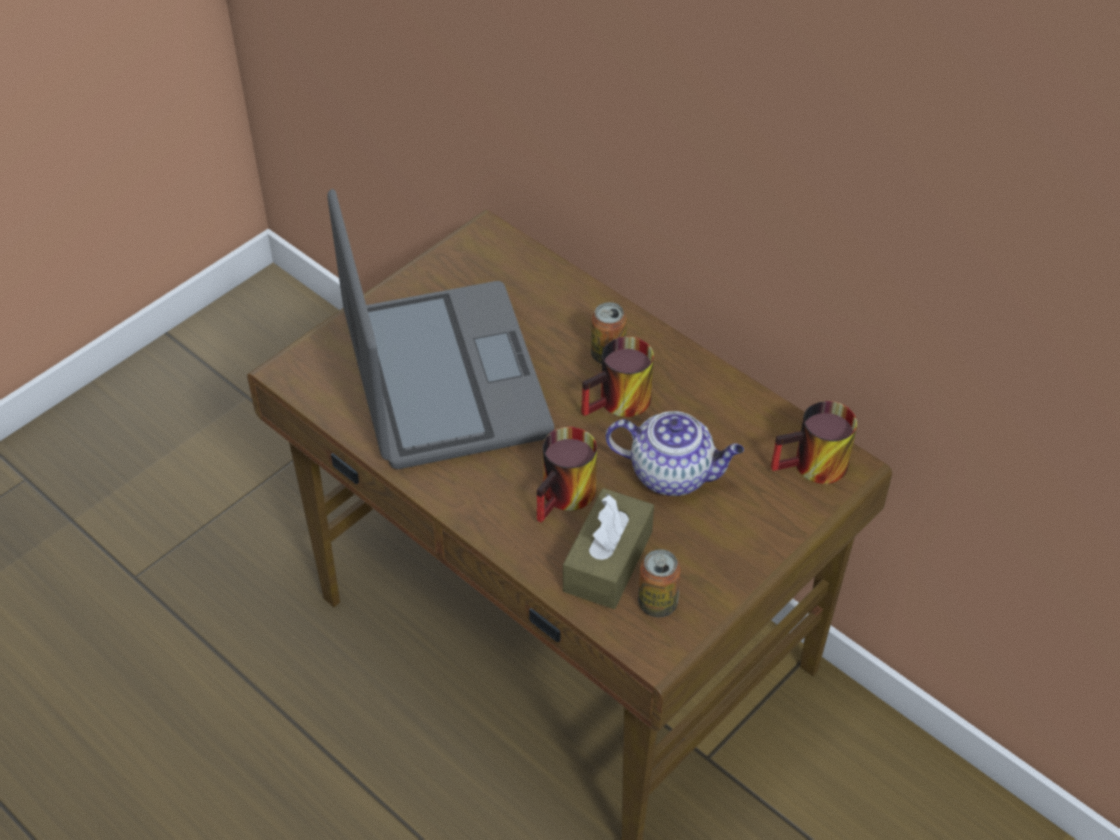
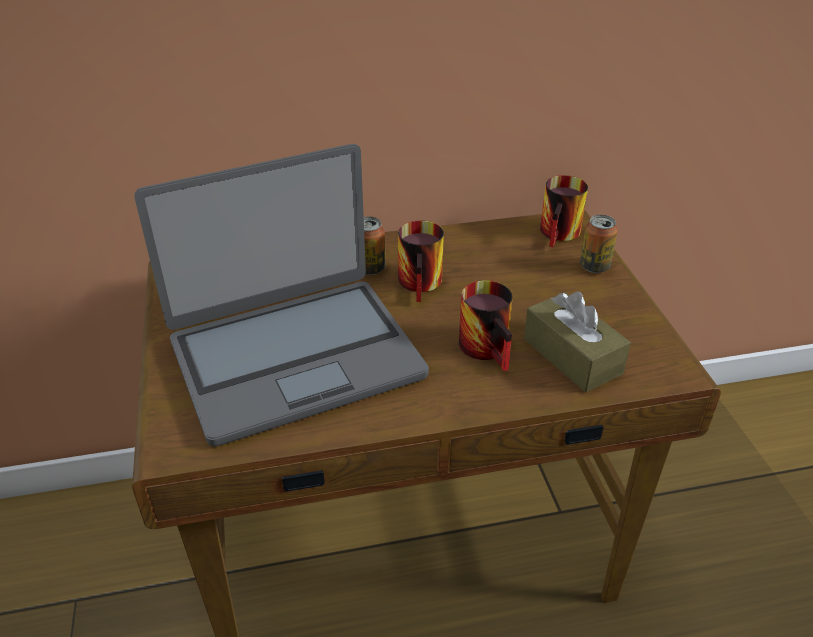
camera: 55 degrees left, 10 degrees down
(443, 377) = (295, 357): laptop -> laptop turned 135 degrees clockwise
(657, 603) = (632, 350): can -> can (594, 266)
(673, 474) = (513, 290): teapot -> none

